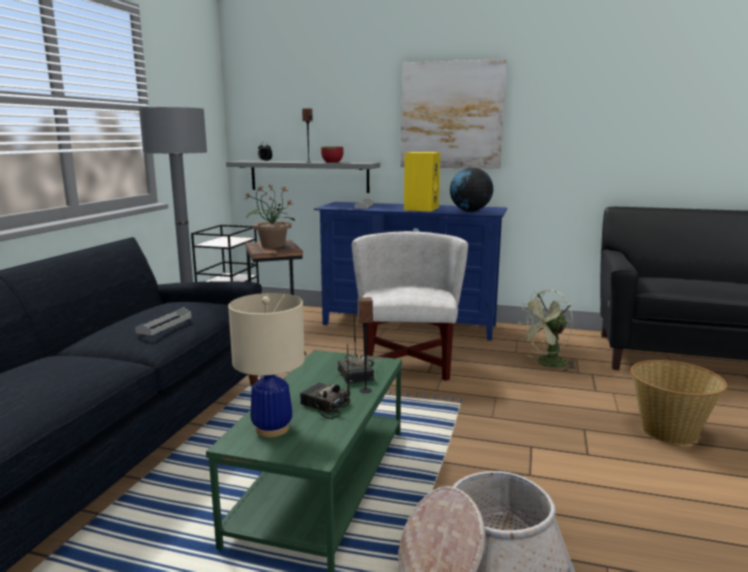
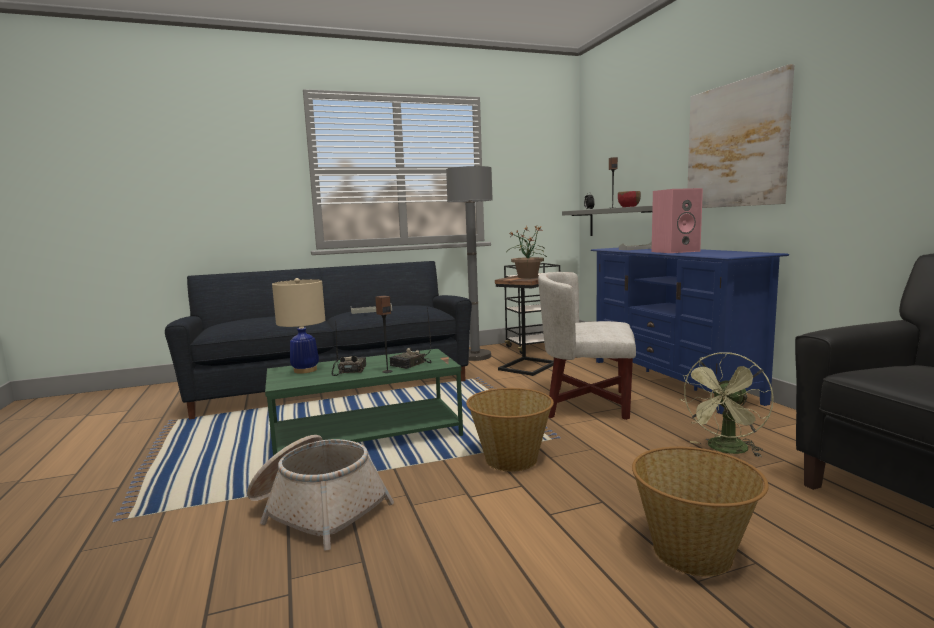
camera: 55 degrees right, 5 degrees down
(407, 364) = (586, 403): white armchair -> white armchair turned 135 degrees counterclockwise
(421, 208) = (675, 251): yellow speaker -> pink speaker
(470, 211) = (713, 254): globe -> none
(477, 432) = (511, 459): none -> basket
(547, 364) = (726, 450): green fan -> green fan turned 75 degrees counterclockwise

